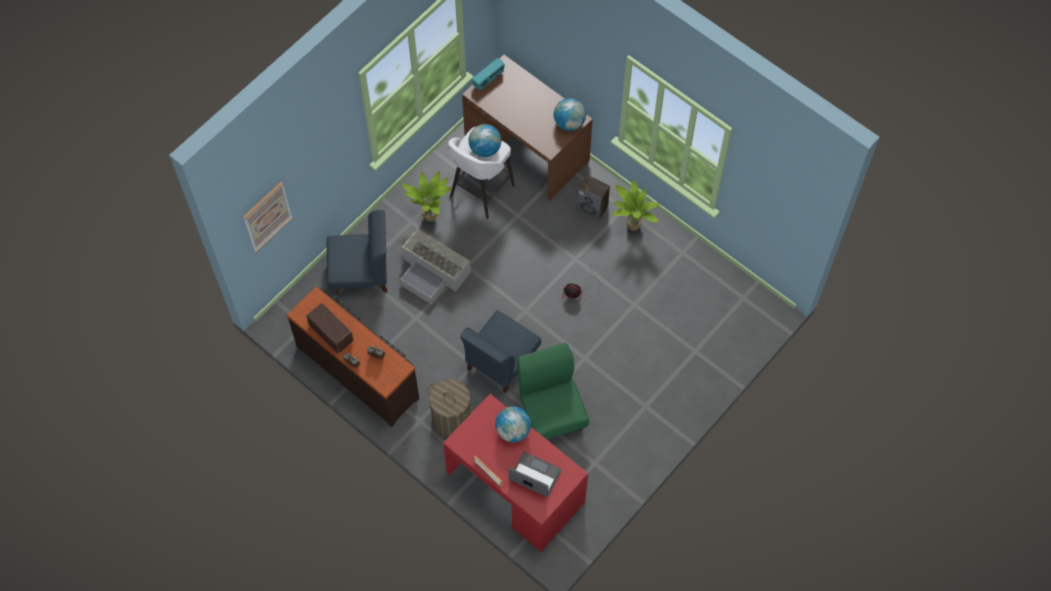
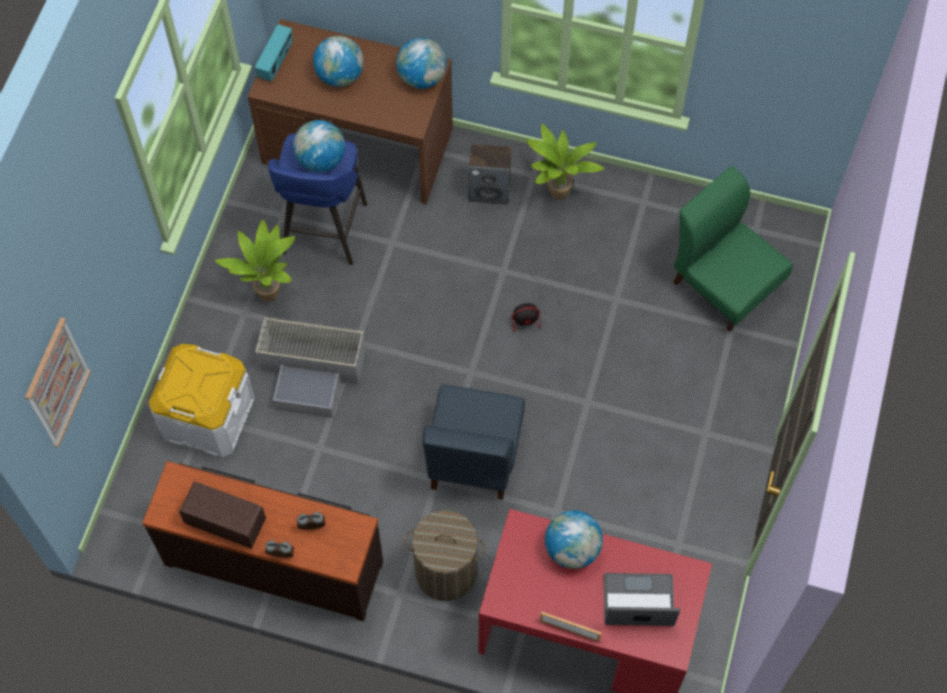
camera: 25 degrees left, 0 degrees up
(361, 273) = (208, 416): blue chair -> white storage box
(481, 192) = (323, 231): white stool -> blue stool
(521, 103) = (340, 75): none -> globe
(551, 413) = (582, 499): green chair -> green chair (723, 284)

